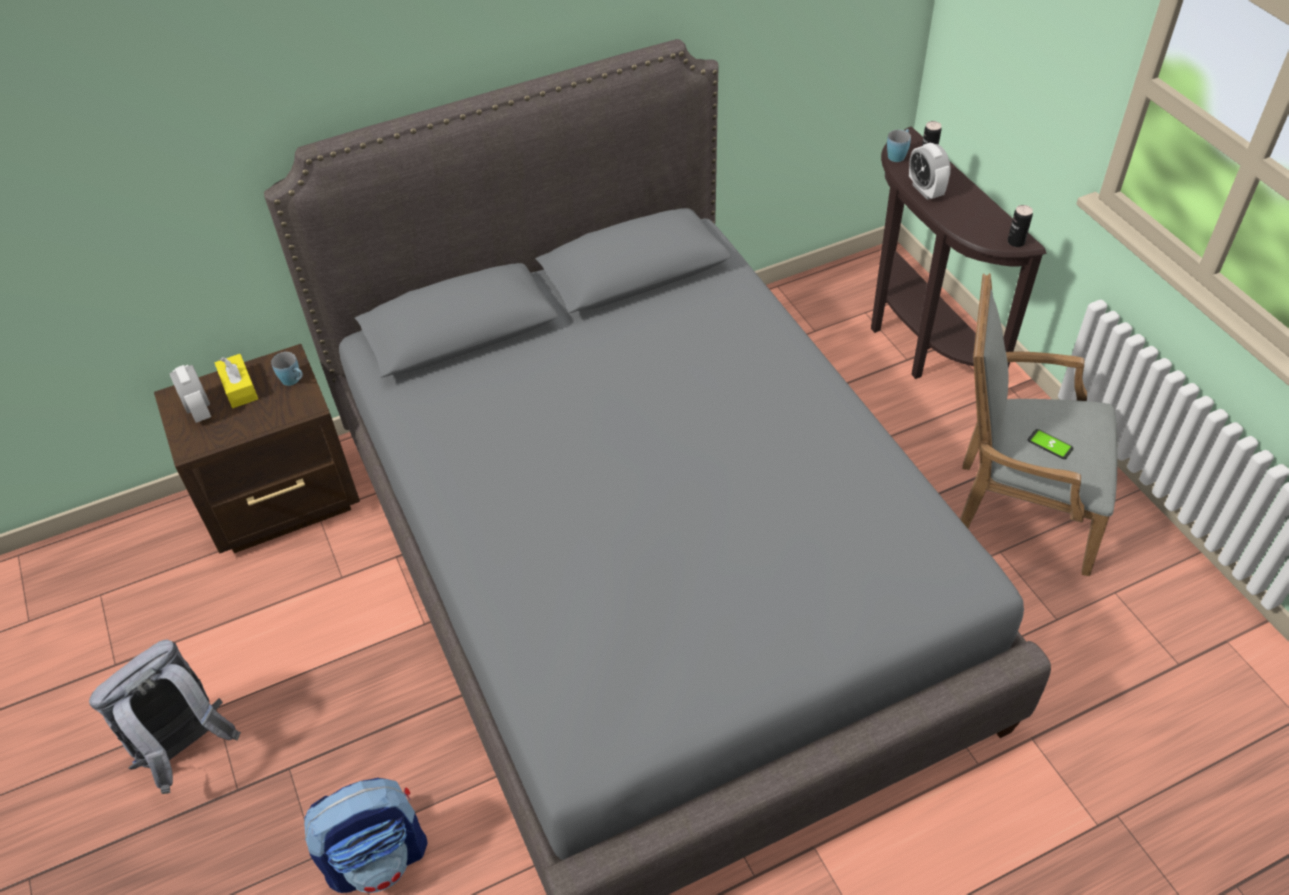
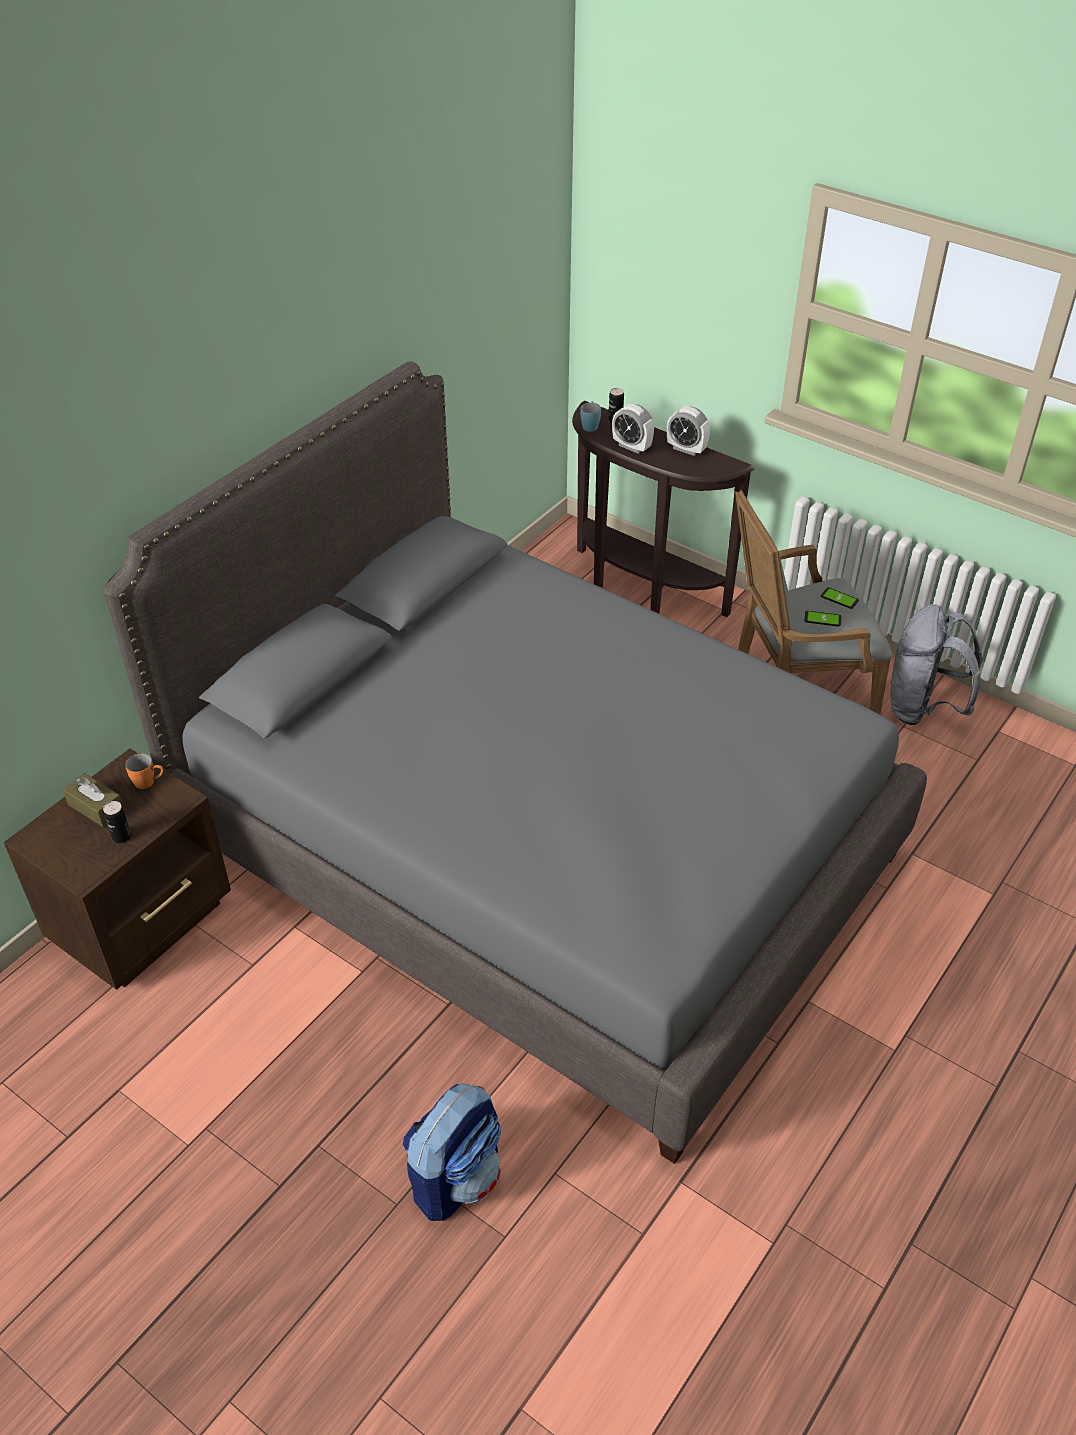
camera: 30 degrees left, 5 degrees down
(186, 749) = (201, 1176): grey backpack -> grey backpack (922, 708)
(199, 410) = (68, 840): alarm clock -> alarm clock (686, 449)
(239, 388) = (96, 807): yellow tissue box -> brown tissue box
(294, 381) = (149, 782): blue mug -> orange mug
(1016, 242) = (728, 466): can -> can (121, 837)
(1085, 428) = (839, 599): none -> phone

